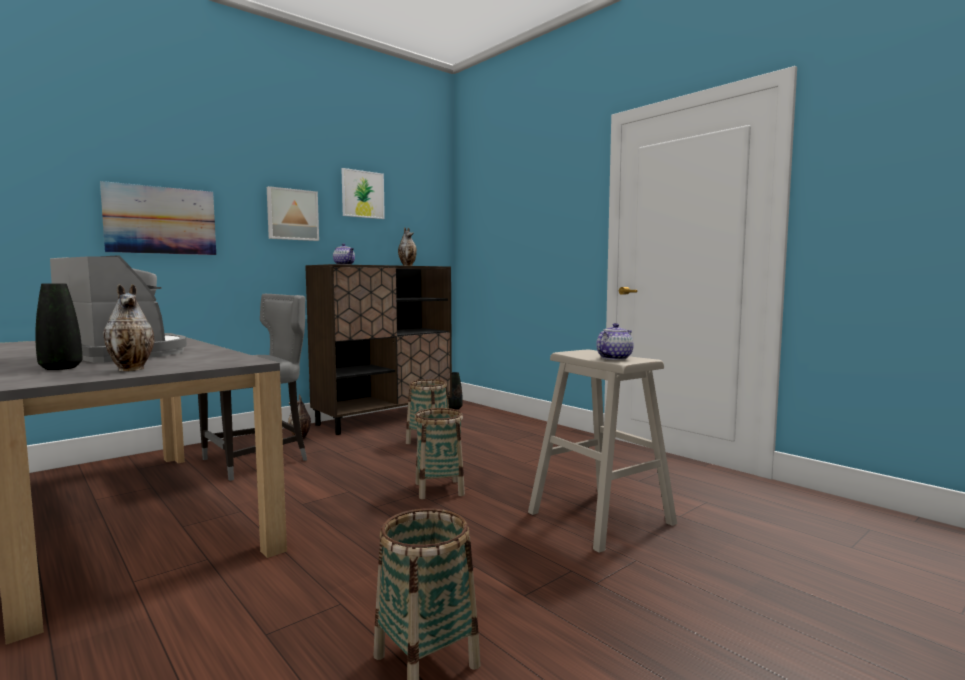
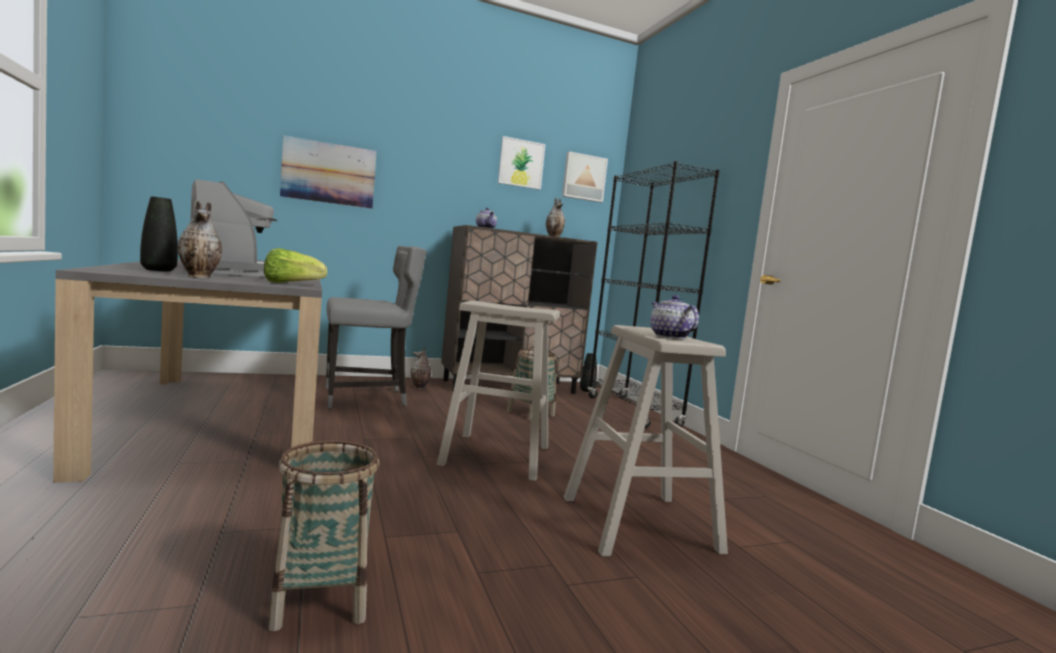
camera: 20 degrees right, 0 degrees up
(230, 360) = (291, 284): none -> lettuce
(292, 214) = (447, 178): picture -> picture (583, 177)
(439, 489) = (497, 455): basket -> beige stool
(509, 421) = (632, 412): none -> black bookcase
(614, 358) = (669, 336): teapot -> teapot turned 90 degrees counterclockwise

